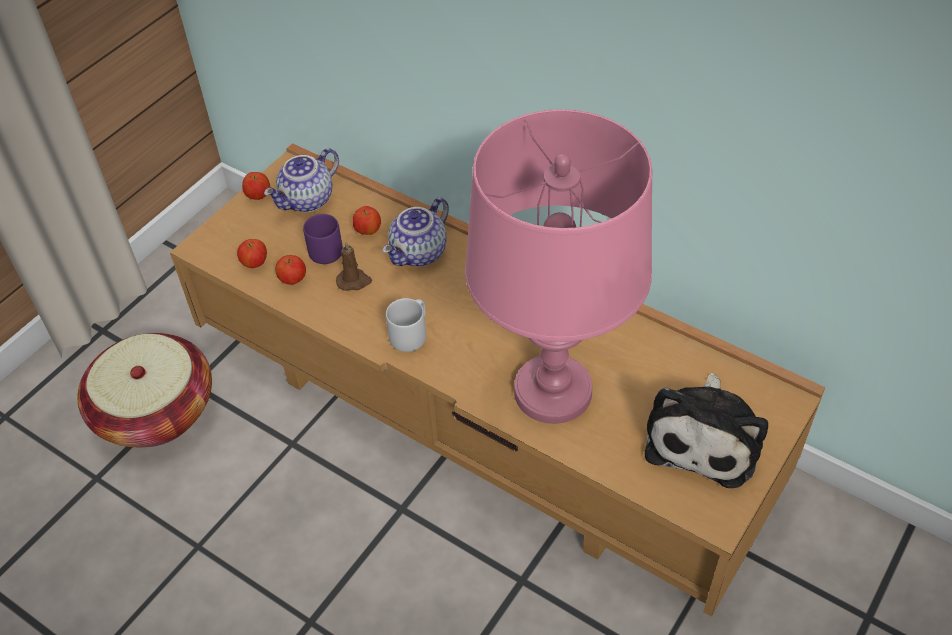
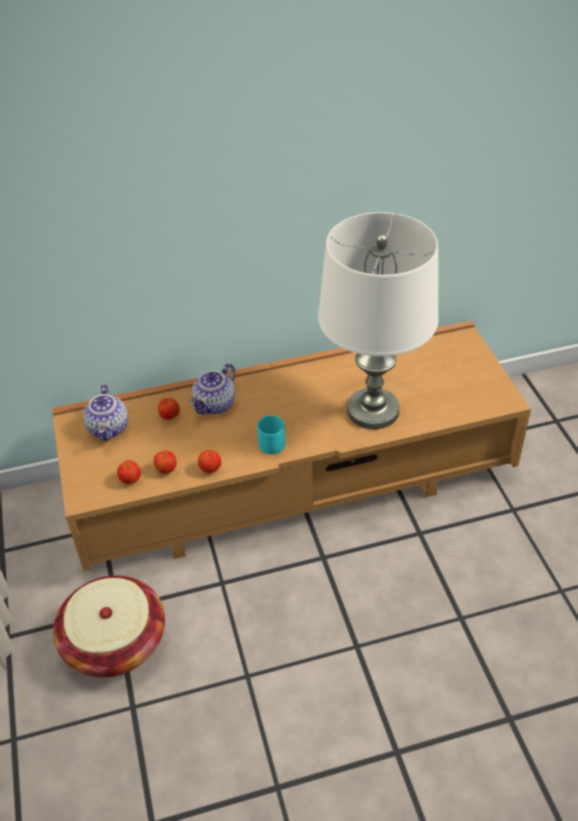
camera: 50 degrees left, 5 degrees down
(258, 196) = (74, 448): apple -> apple (210, 469)
(325, 249) = (160, 442): purple mug -> none
(354, 281) = (201, 443): brown candle -> none
(411, 334) = (271, 442): grey mug -> turquoise mug
(419, 254) = (215, 405): teapot -> teapot turned 45 degrees clockwise
(552, 391) = (372, 410): pink table lamp -> white table lamp
(704, 437) = (458, 376): plush toy -> none

